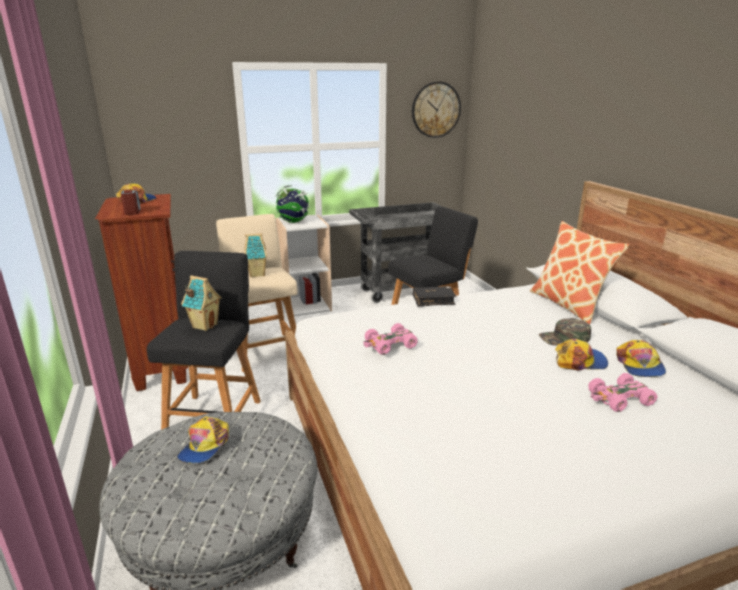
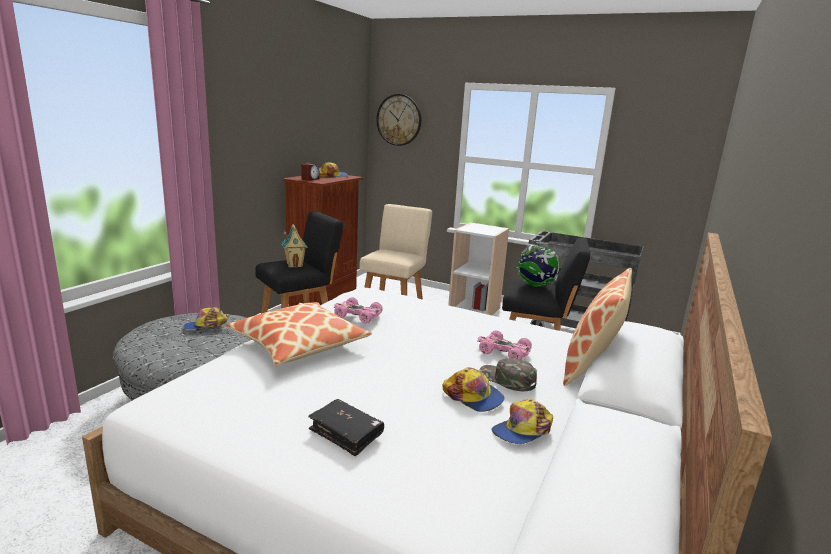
camera: 45 degrees right, 5 degrees down
(258, 274) = (390, 253): toy house -> none
(293, 222) = (474, 227): globe -> globe (535, 286)
(406, 396) = (299, 344): none -> pillow
(433, 300) = (470, 312): black book -> black book (346, 433)
(436, 110) = (672, 142): wall clock -> wall clock (399, 120)
(619, 399) = (428, 430): pink toy car -> pink toy car (503, 352)

